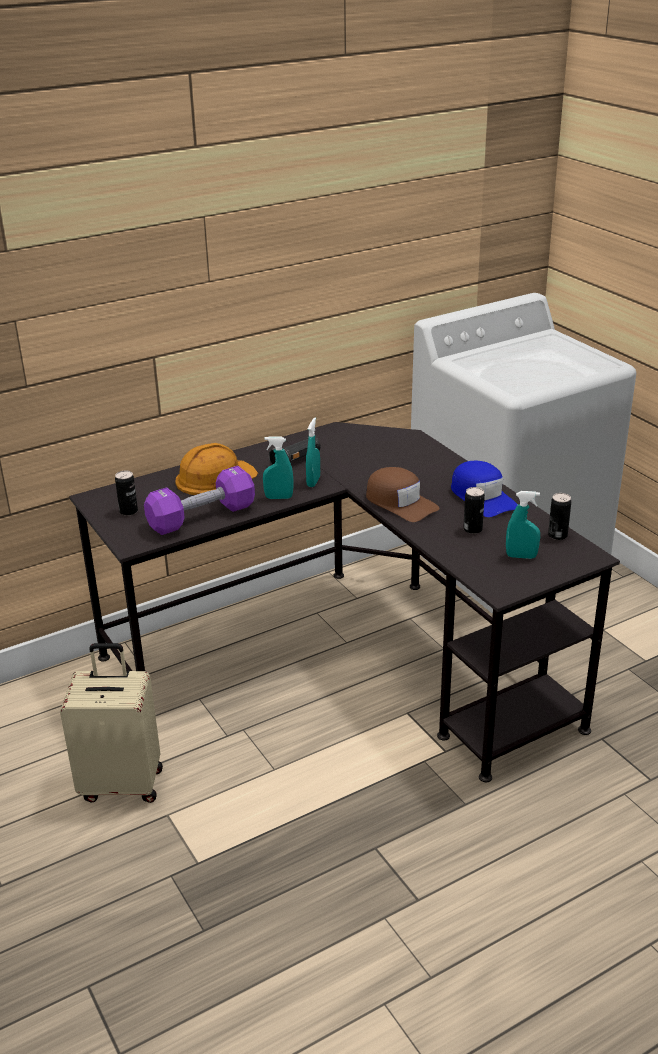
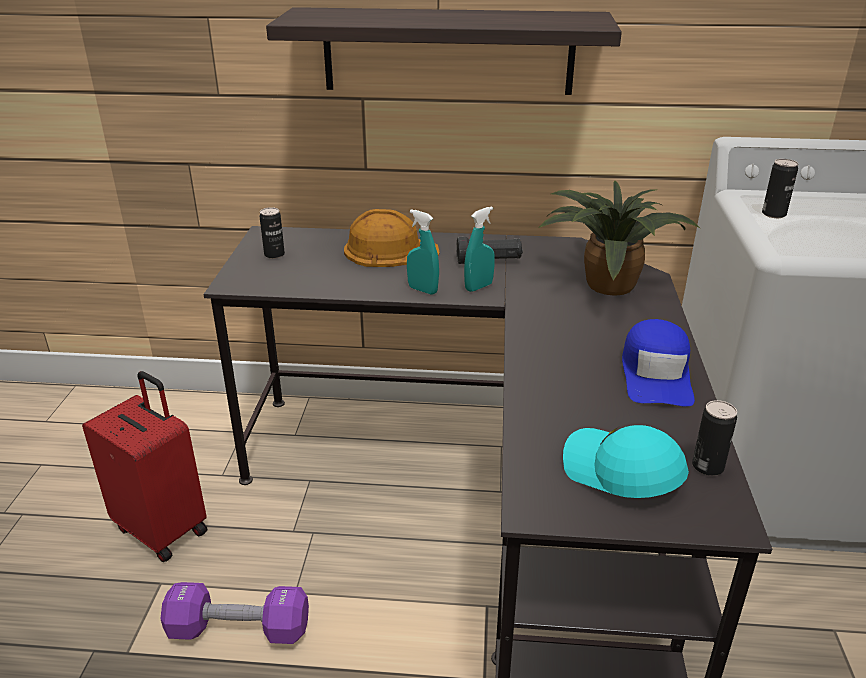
camera: 35 degrees right, 0 degrees up
(122, 783) = (163, 528): beige suitcase -> red suitcase
(201, 517) = (326, 282): purple dumbbell -> purple dumbbell (239, 629)
(221, 303) = (448, 51): none -> shelf
(391, 450) = (607, 283): none -> potted plant
(400, 503) = (544, 343): brown cap -> none
(472, 529) = (595, 409): can -> can (773, 214)
(521, 556) = (620, 473): turquoise spray bottle -> turquoise cap

